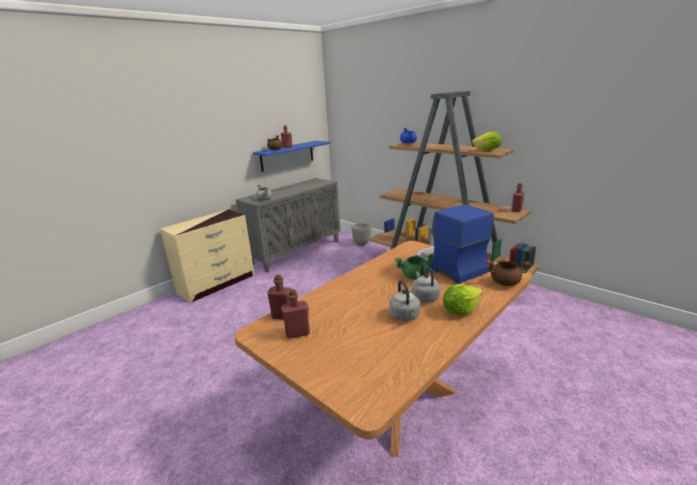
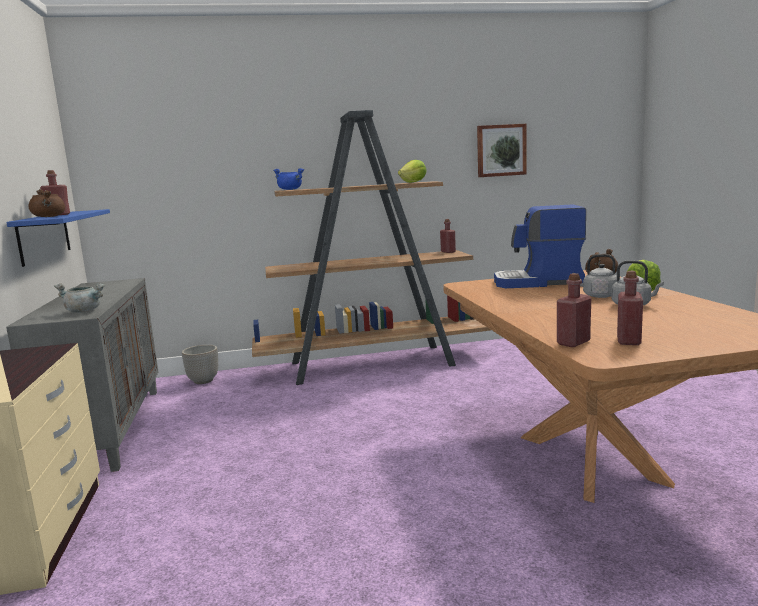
camera: 55 degrees left, 10 degrees down
(414, 277) = (545, 293): green cooking pot -> none
(603, 126) = (501, 150): none -> picture

